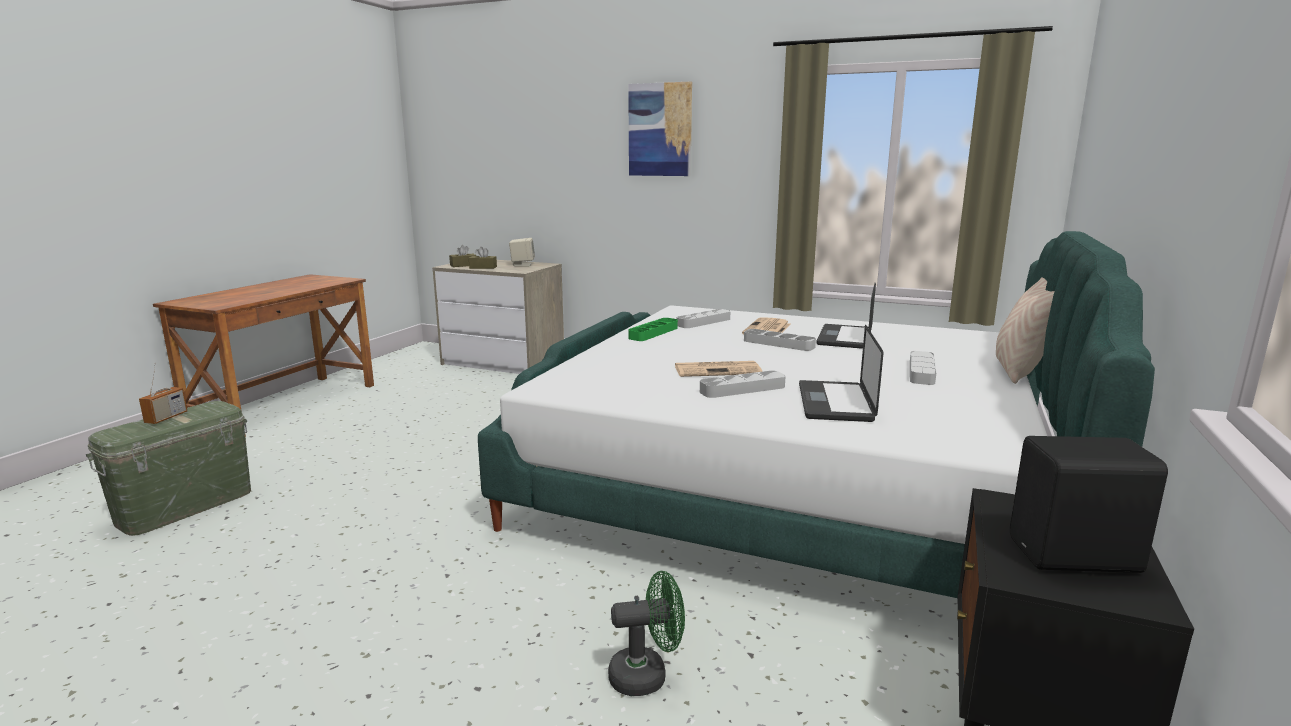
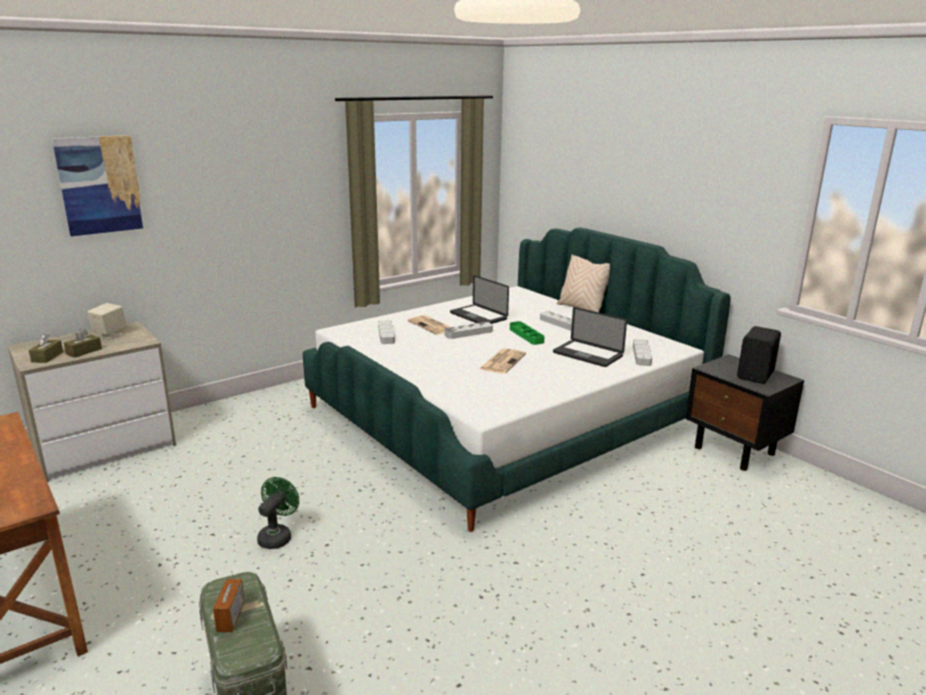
camera: 60 degrees left, 5 degrees up
(166, 418) = (230, 617): radio -> radio turned 135 degrees counterclockwise
(647, 675) = (660, 521): green fan -> green fan (277, 536)
(653, 333) = (392, 354): green tray -> green tray (526, 335)
(660, 130) = (234, 173): picture -> picture (100, 185)
(742, 389) = (544, 366): grey tray -> grey tray (641, 355)

